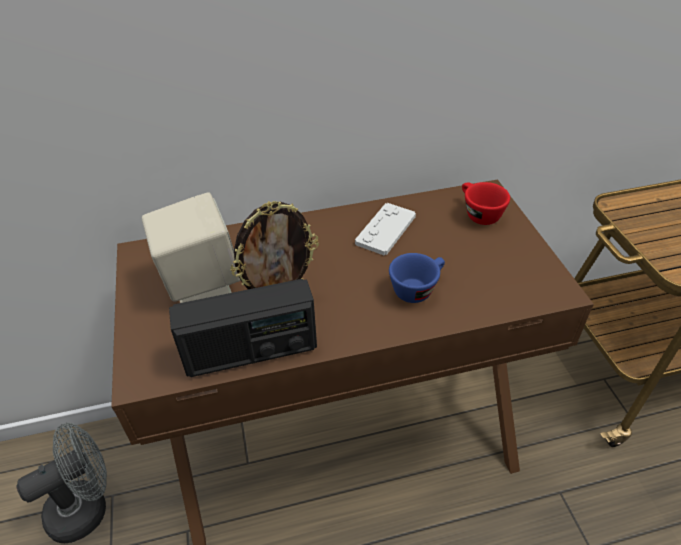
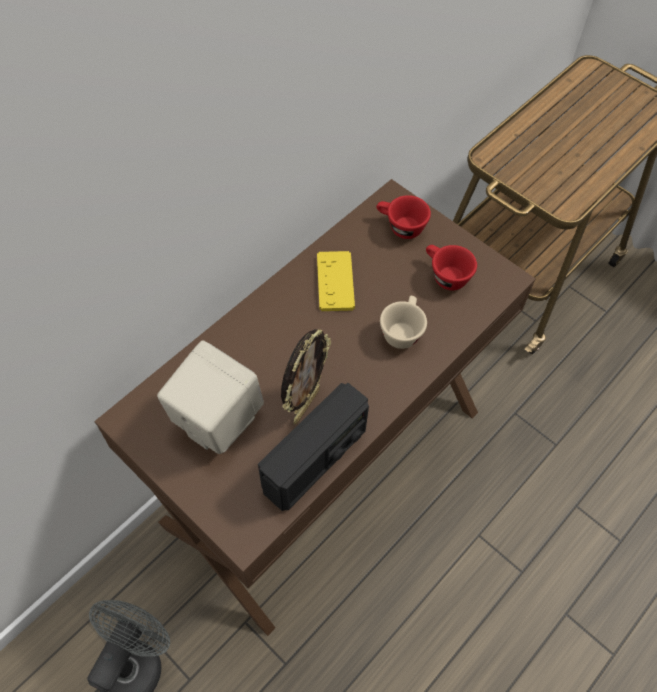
camera: 35 degrees left, 15 degrees up
(385, 230) = (335, 282): white game controller -> yellow game controller
(417, 288) = (402, 330): blue cup -> beige cup
(494, 264) = (445, 275): none -> red cup

